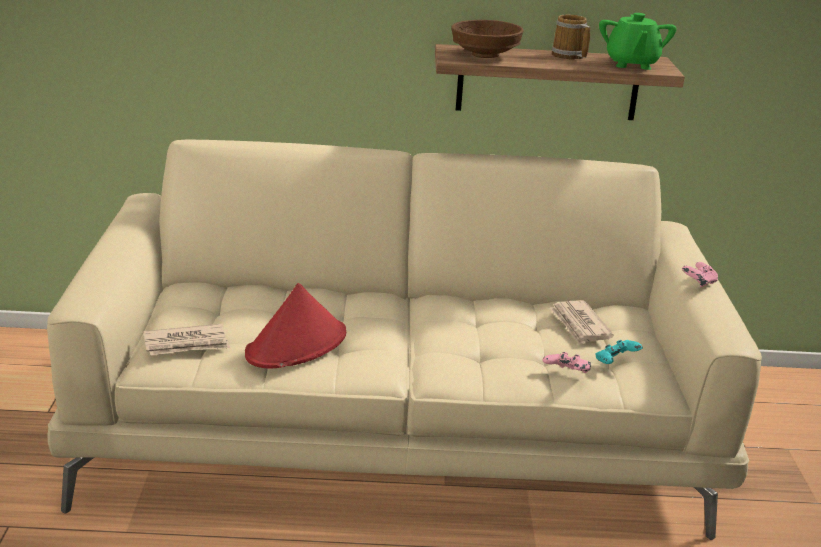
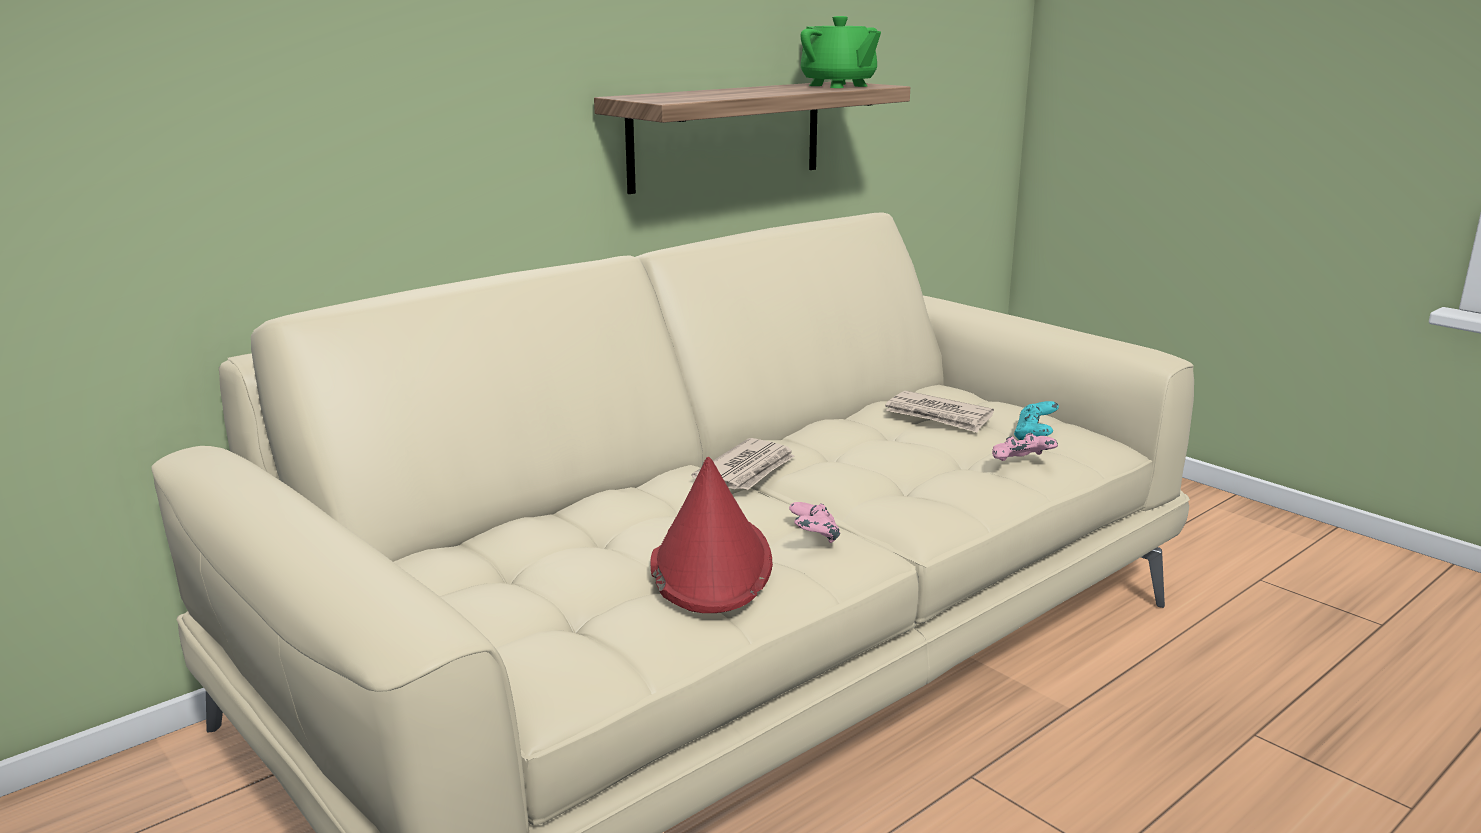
camera: 40 degrees left, 5 degrees down
(186, 344) = (564, 634): newspaper -> newspaper (747, 470)
(485, 54) = (684, 95): brown bowl -> none
(568, 56) = (762, 88): mug -> none
(698, 284) = (1028, 323): pink game controller -> pink game controller (813, 538)

